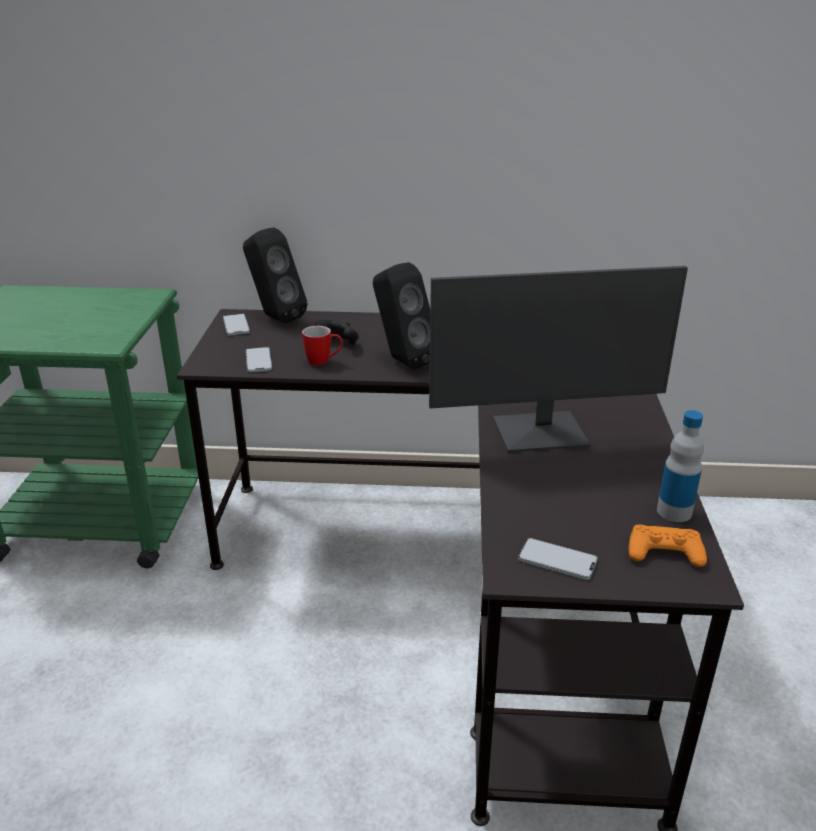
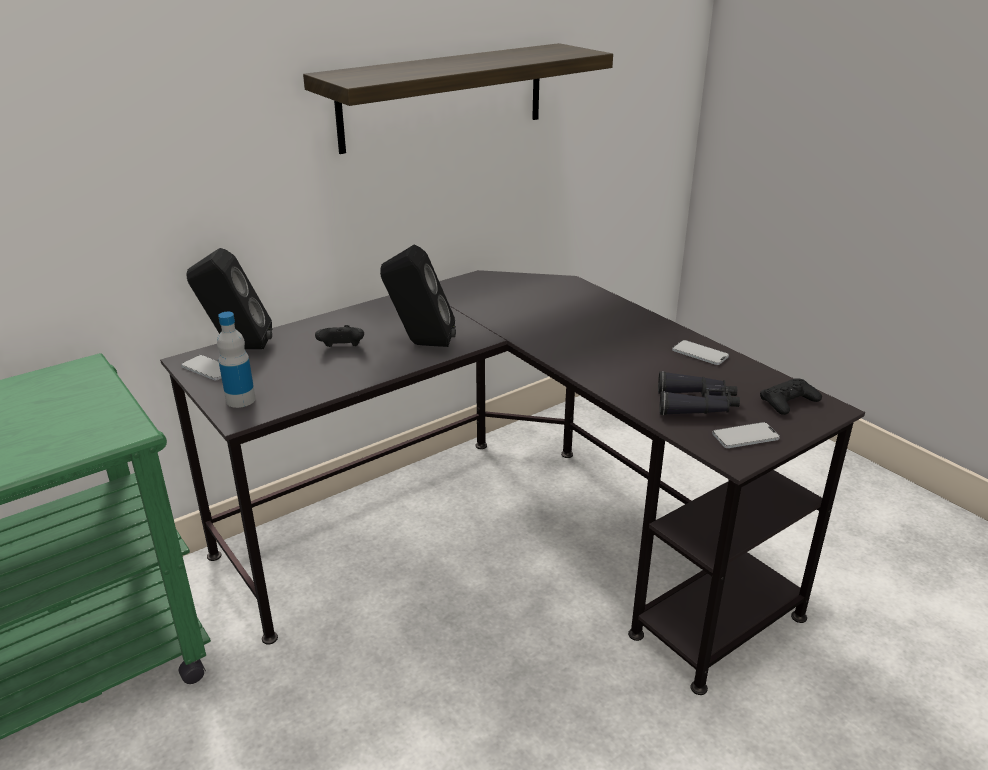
camera: 40 degrees left, 0 degrees up
(258, 361) = (289, 391): phone -> phone (700, 353)
(323, 362) = (353, 369): mug -> none
(532, 128) = (443, 96): none -> shelf
(541, 433) = (607, 358): monitor -> none
(558, 510) = (696, 405): none -> black binoculars
(664, 552) = (788, 402): orange game controller -> black game controller
(674, 511) = (757, 375): bottle -> bottle (240, 400)

